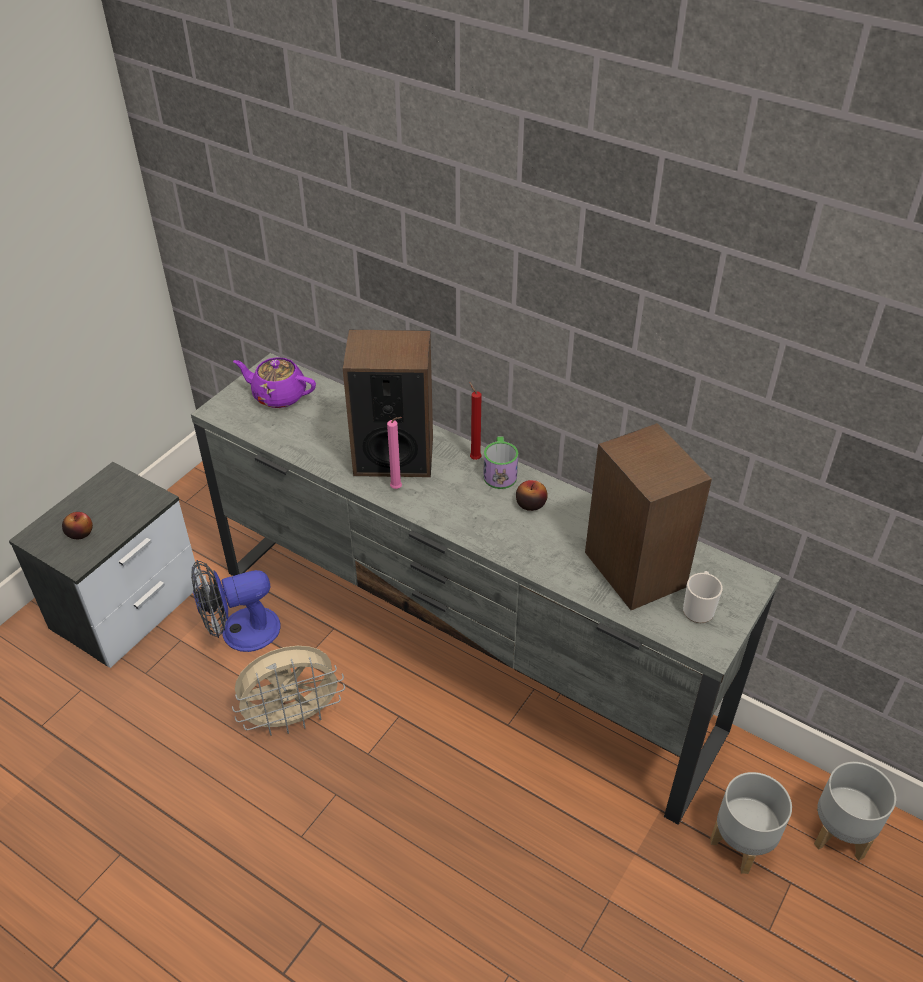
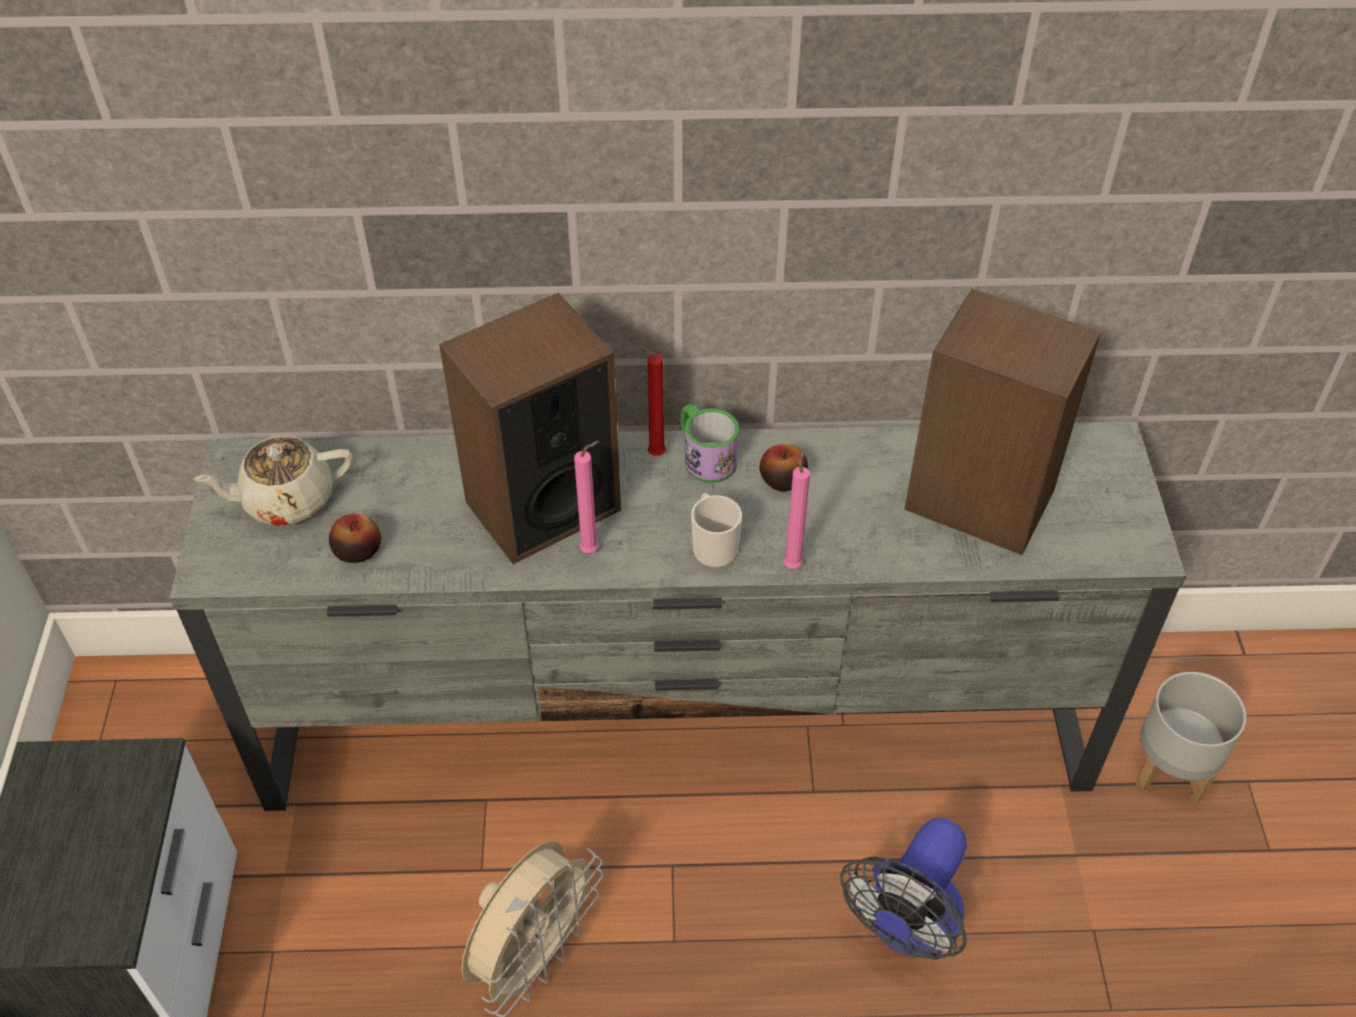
camera: 35 degrees left, 5 degrees up
(80, 533) = (68, 885): apple -> apple (357, 550)
(240, 632) = (355, 886): fan -> fan (907, 927)
(278, 395) = (286, 500): purple teapot -> beige teapot
(494, 547) = (793, 563): none -> pink candle
(698, 608) = (1090, 509): mug -> mug (713, 547)
(838, 833) = (1248, 694): grey planter -> none

